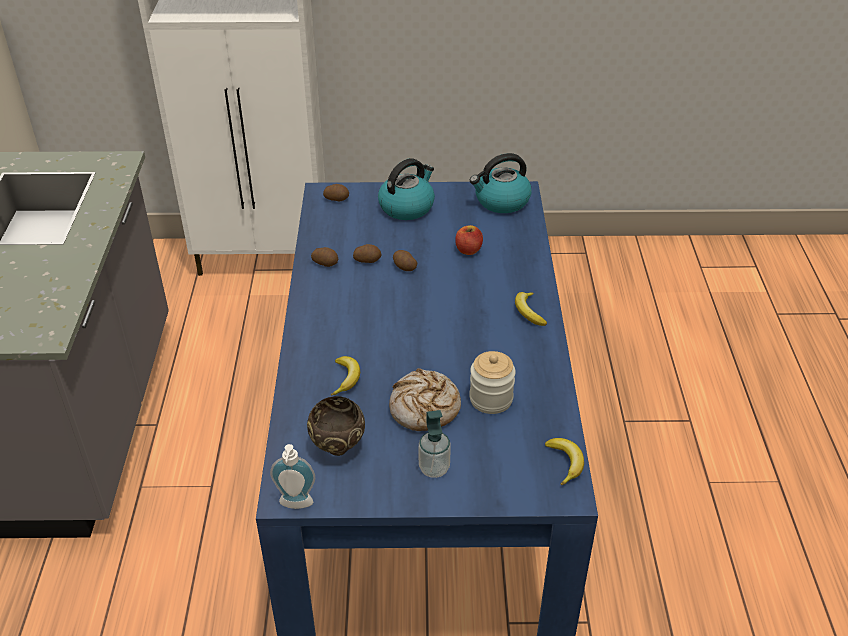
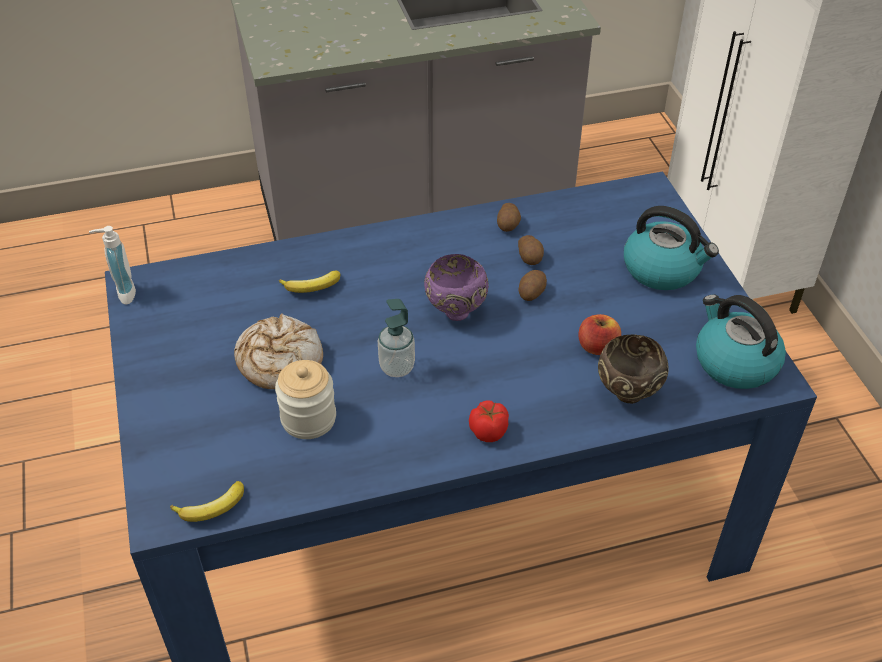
camera: 75 degrees right, 5 degrees up
(336, 198) = (643, 204): potato -> none
(338, 449) = (203, 305): brown bowl -> brown bowl (626, 395)
(408, 306) = (455, 312): none -> purple bowl
(434, 468) = (186, 387): soap dispenser -> soap dispenser (397, 367)
(528, 312) = (489, 431): banana -> tomato

